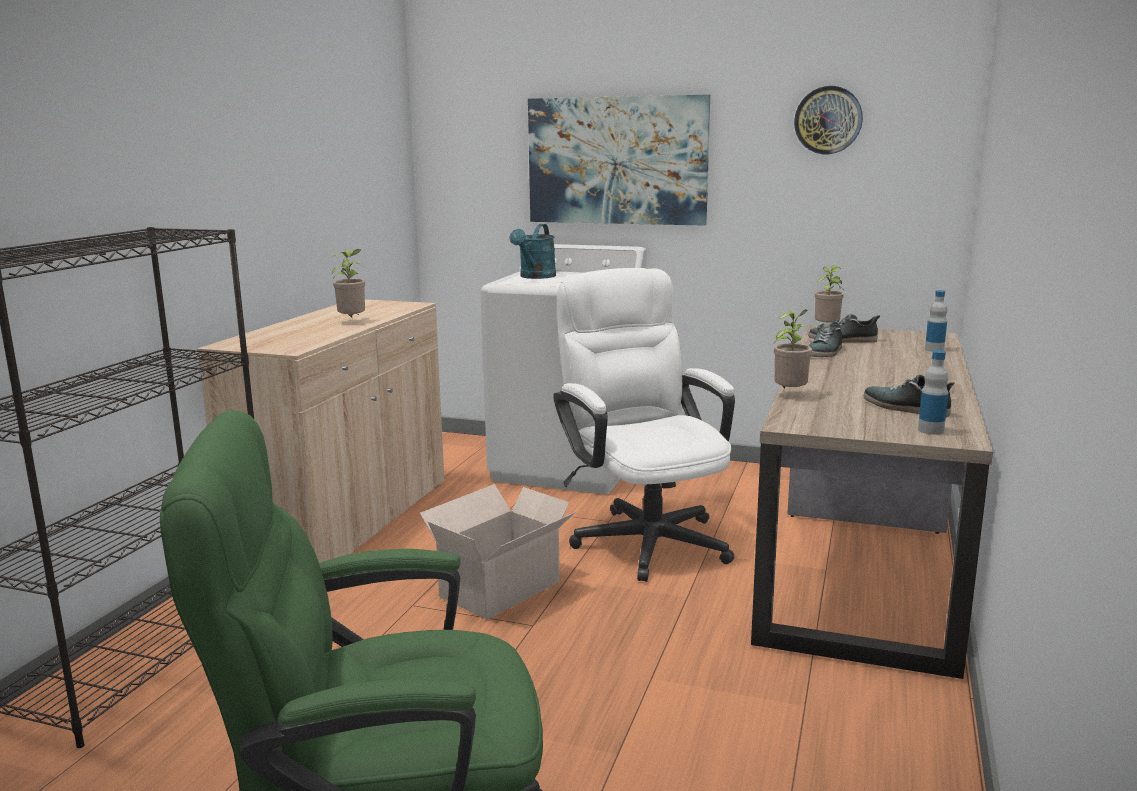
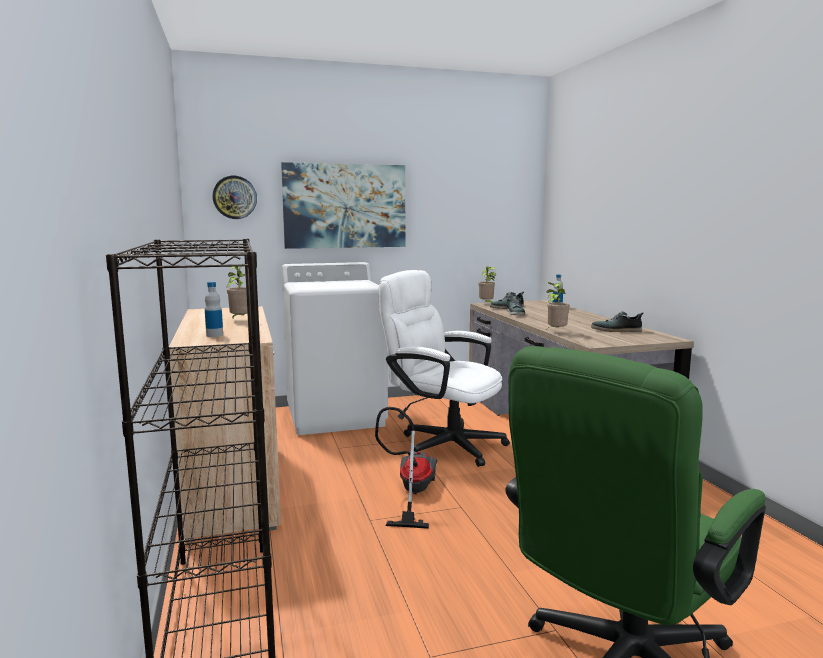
camera: 35 degrees left, 5 degrees down
(503, 588) = (410, 493): cardboard box -> vacuum cleaner
(535, 277) = (312, 284): turquoise watering can -> none
(828, 120) = (471, 183): wall clock -> wall clock (235, 197)
(931, 430) = (651, 337): bottle -> bottle (214, 335)

